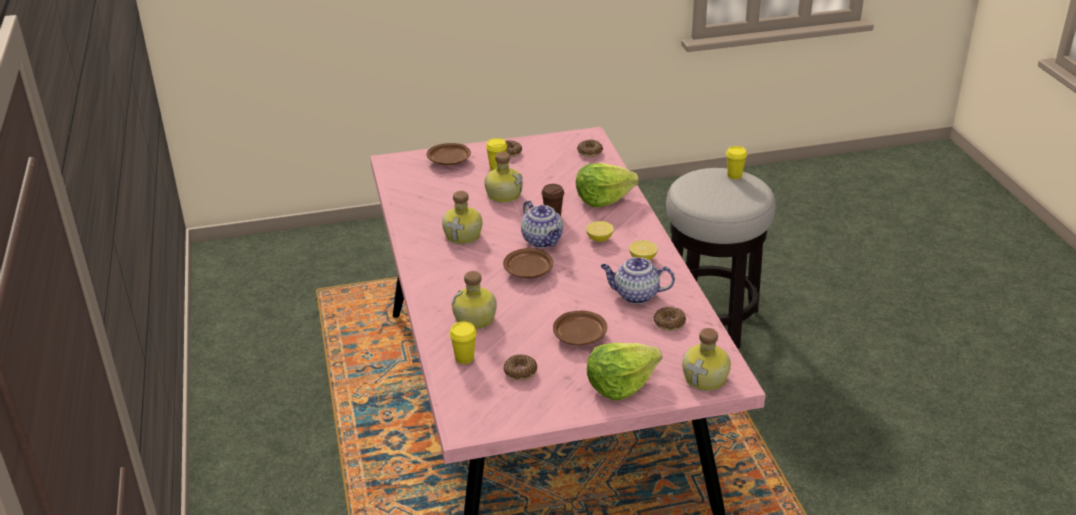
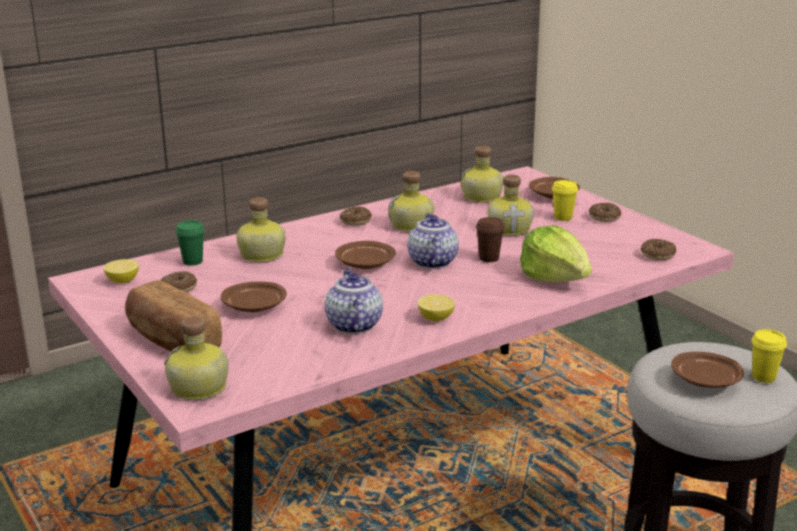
camera: 70 degrees right, 10 degrees down
(427, 191) = (482, 197): none -> bottle
(464, 358) = (192, 261): yellow cup -> green cup
(543, 241) = (432, 261): teapot -> teapot turned 135 degrees clockwise
(599, 239) = (460, 289): lemon -> lemon (122, 281)
(620, 384) = (172, 340): lettuce -> bread
(669, 323) = (304, 352): donut -> donut (355, 221)
(732, 194) = (706, 381): none -> brown plate

